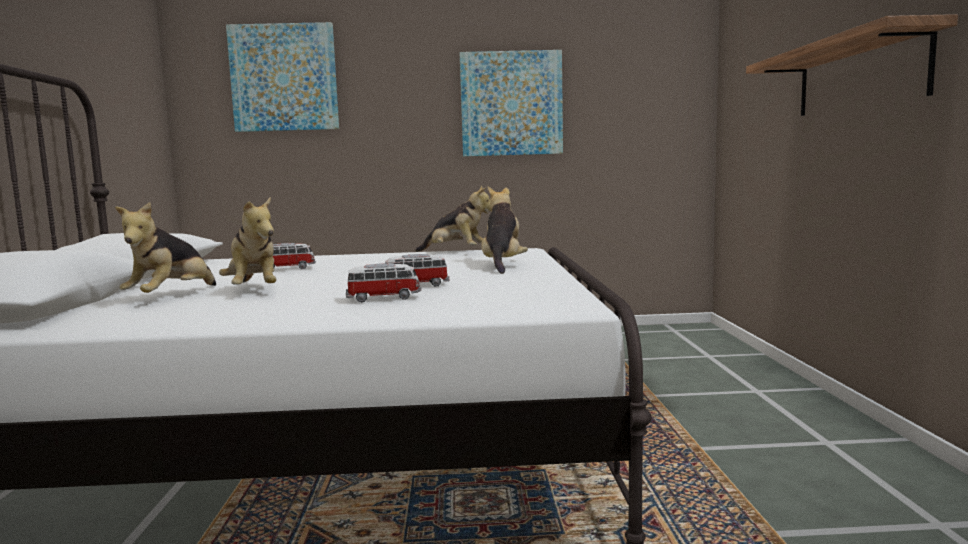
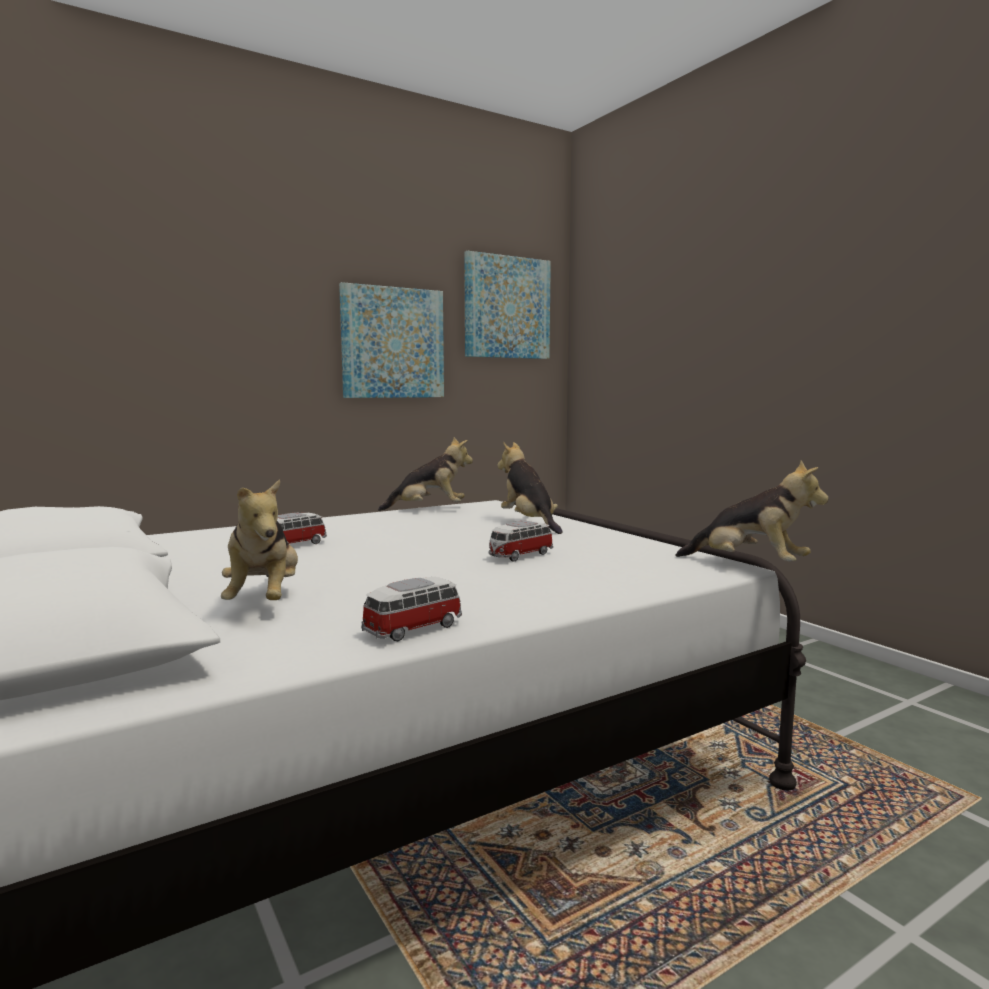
camera: 30 degrees left, 0 degrees up
(254, 290) = (351, 579): plush toy -> plush toy (749, 565)
(284, 78) = (119, 291): picture -> picture (507, 307)
(384, 298) = (537, 574): toy car -> toy car (415, 629)
(859, 76) = (756, 349): shelf -> none

